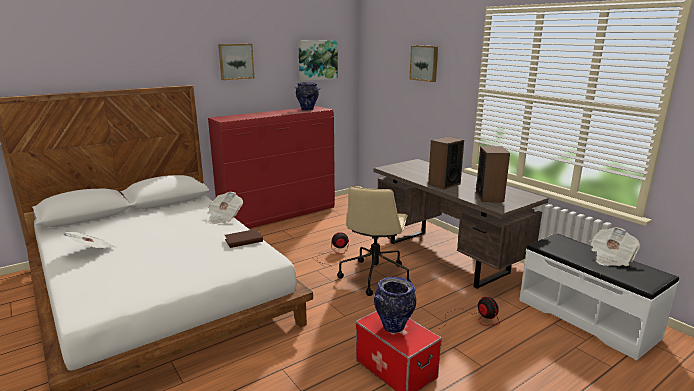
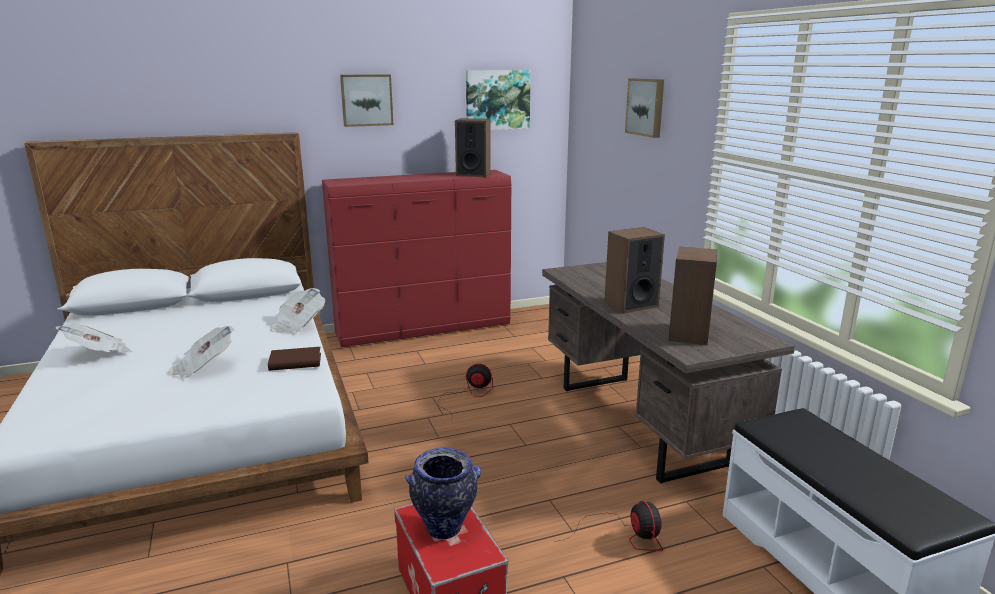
camera: 15 degrees right, 0 degrees up
(307, 109) = (473, 174): vase -> speaker
(375, 276) = (507, 438): beige office chair -> none
(611, 258) = (877, 468): newspaper -> newspaper (203, 367)

